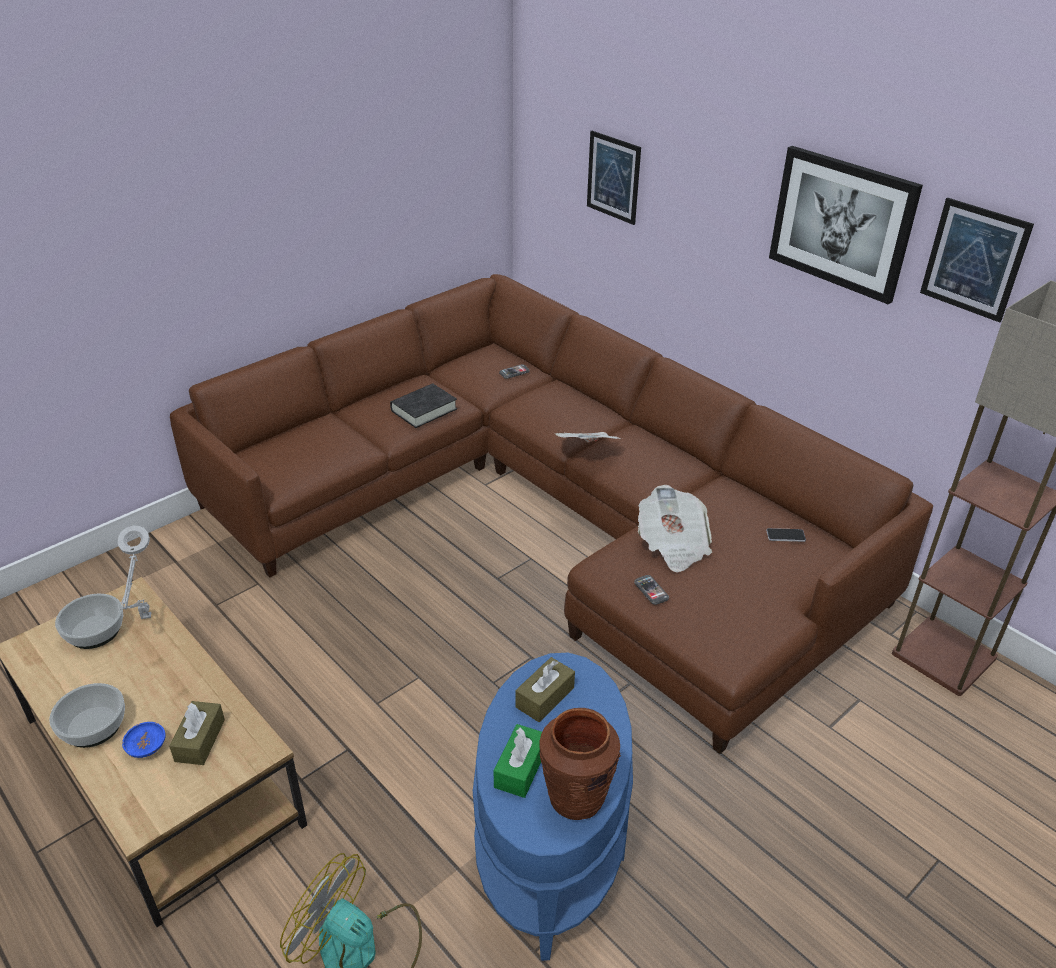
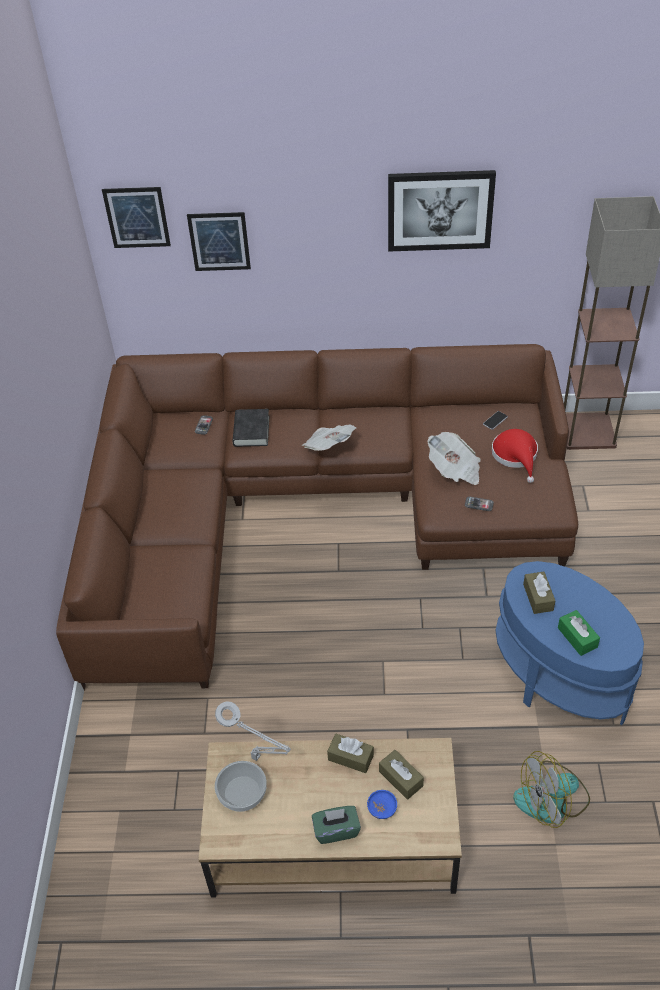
camera: 45 degrees left, 10 degrees up
(92, 726) = (336, 830): bowl -> green tissue box
(198, 684) = (350, 757): none -> brown tissue box
(424, 410) = (192, 496): black book -> black book (251, 431)
(576, 797) = (614, 627): brown vase -> none
(758, 579) = (516, 456): none -> red hat
(974, 259) = (540, 202): picture -> picture (137, 217)

